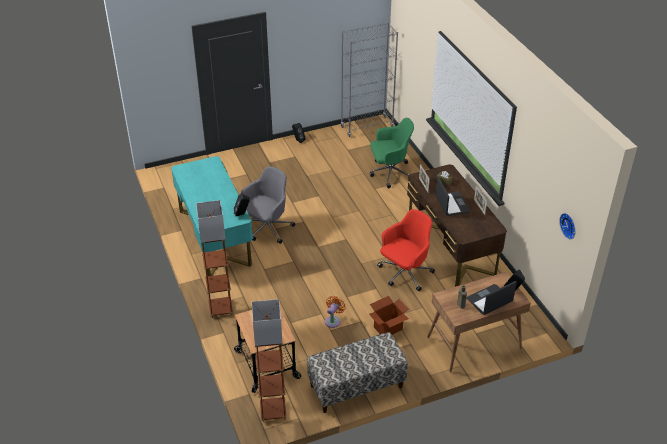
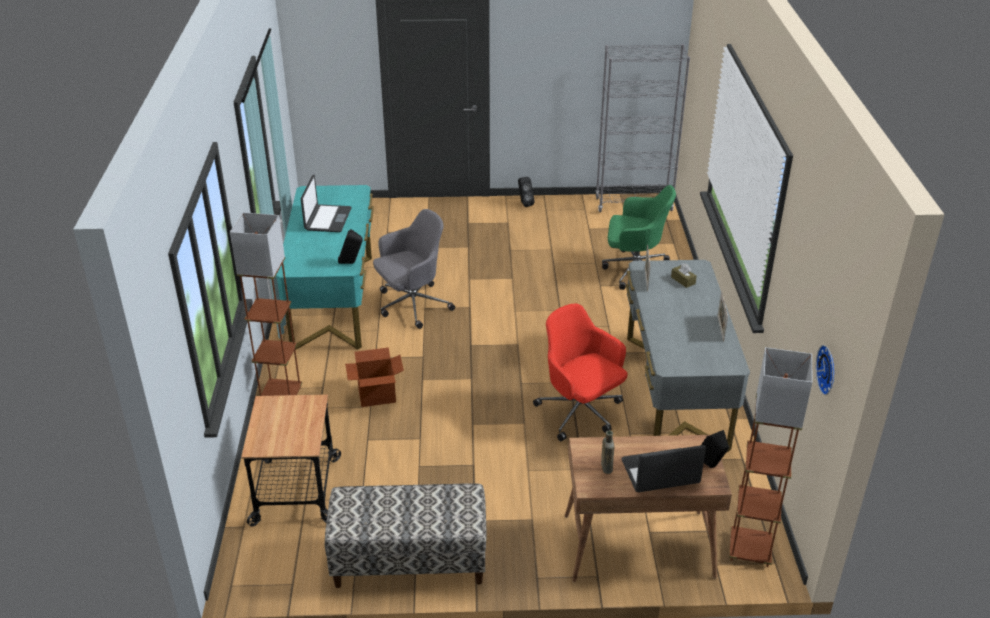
camera: 20 degrees right, 5 degrees down
(273, 411) = (261, 562): brown floor lamp -> brown floor lamp (749, 550)
(333, 320) = (432, 453): orange fan -> none
(388, 328) = (509, 486): cardboard box -> cardboard box (376, 396)
(404, 274) = (580, 413): red office chair -> red office chair turned 105 degrees counterclockwise
(450, 246) = (675, 391): brown desk -> grey desk
(451, 204) = (676, 315): laptop -> laptop (327, 219)

